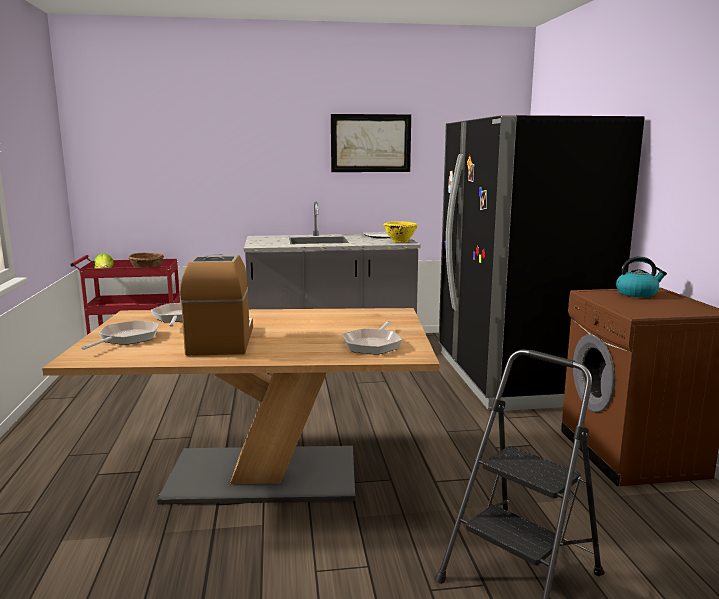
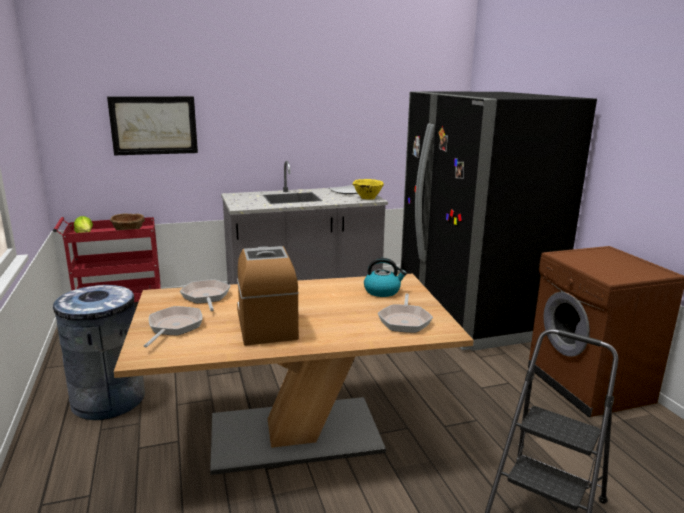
camera: 10 degrees left, 5 degrees up
(88, 430) = (108, 400): none -> grey trash can
(370, 143) = (333, 104): picture -> picture (154, 125)
(637, 293) = (596, 254): kettle -> kettle (382, 291)

